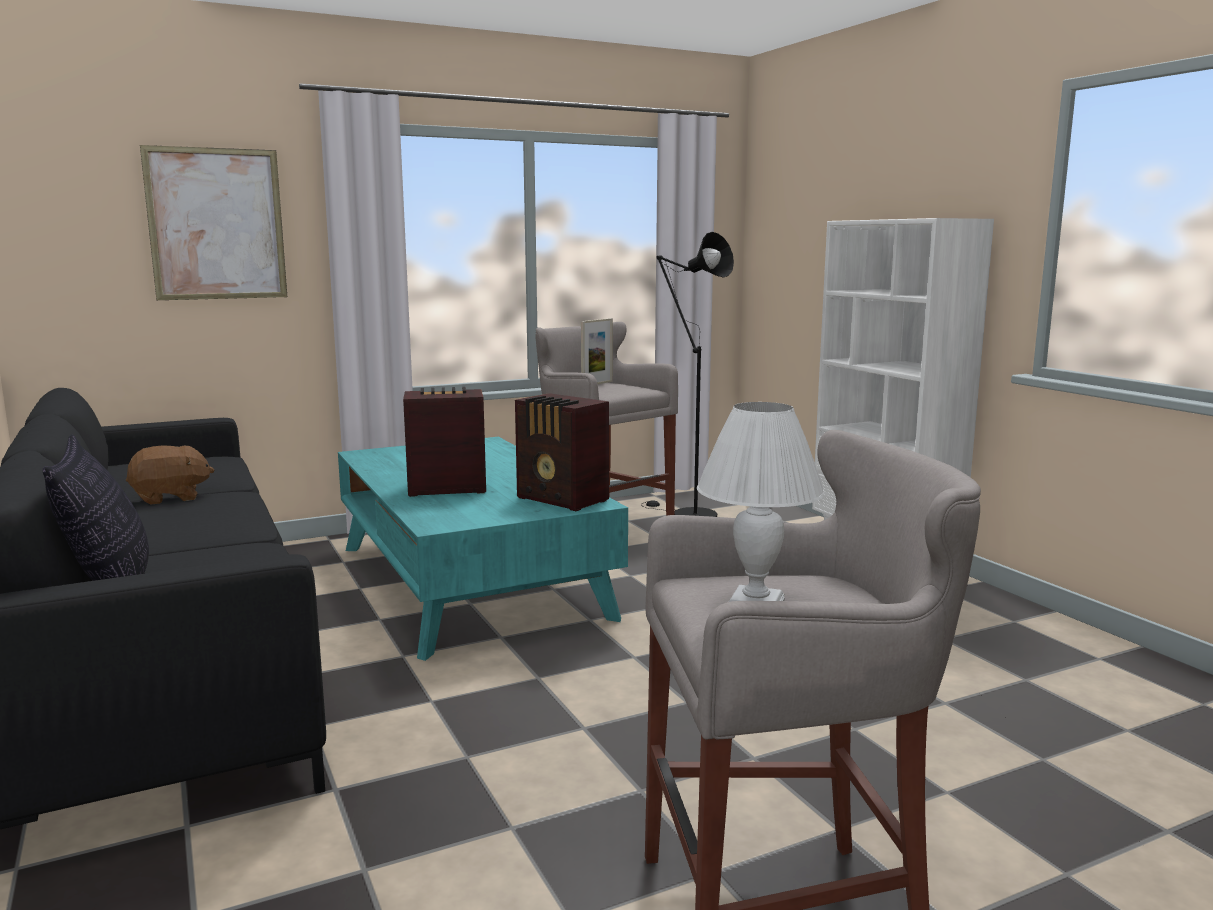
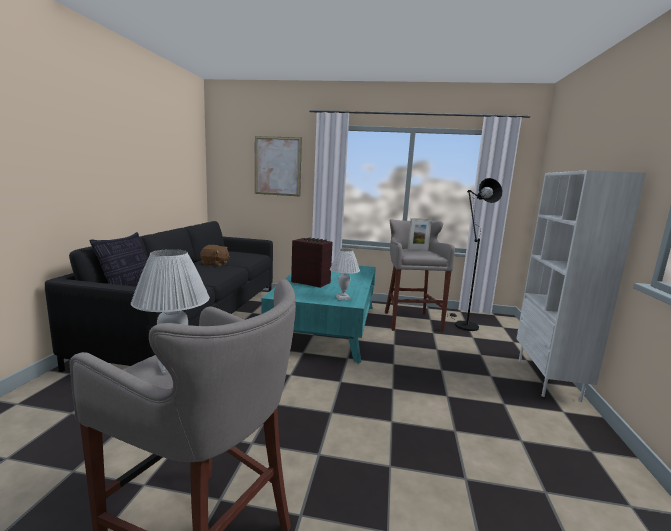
camera: 35 degrees right, 0 degrees up
(562, 500) = (343, 298): radio -> white table lamp

